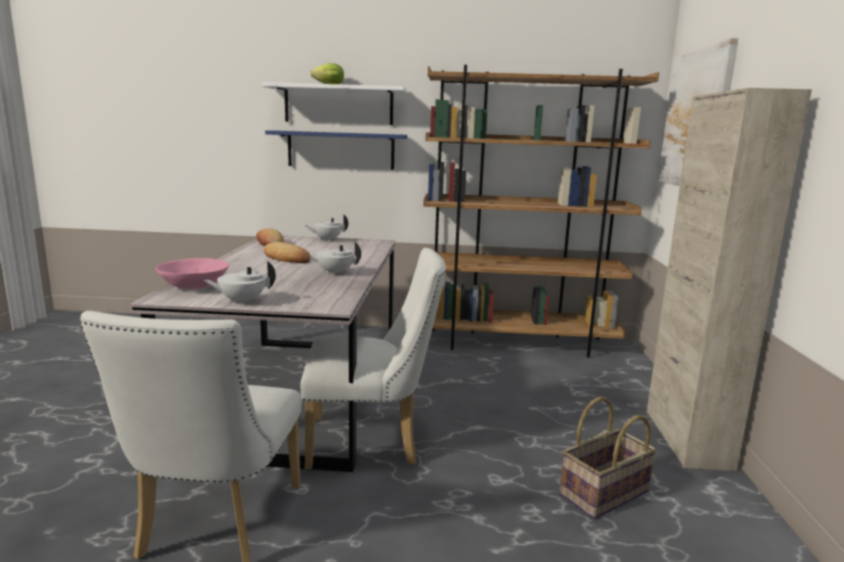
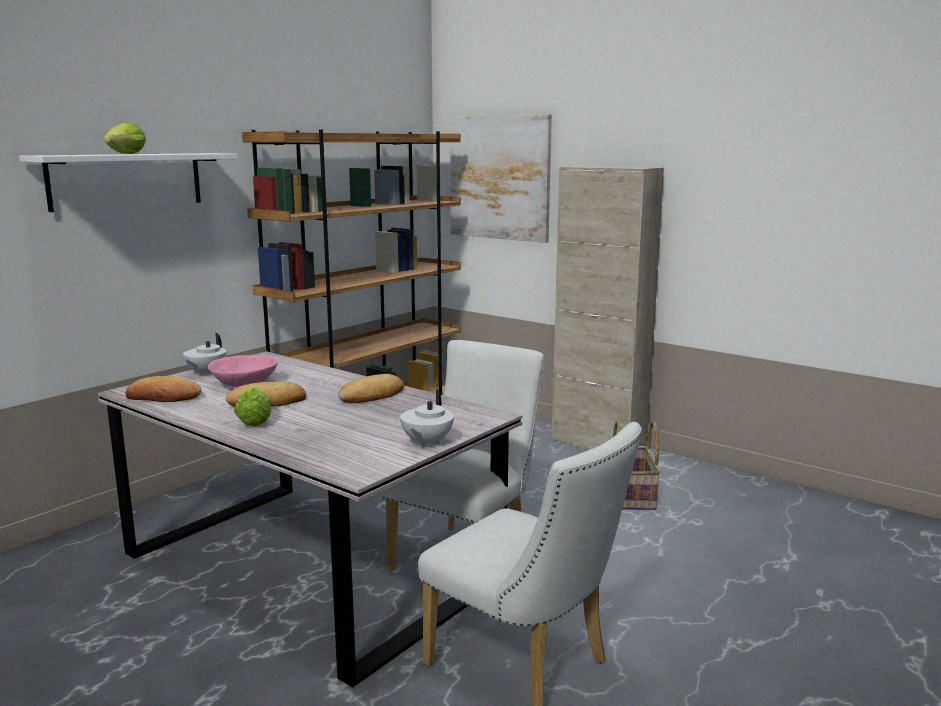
camera: 55 degrees left, 0 degrees up
(195, 286) = (330, 454): pink bowl -> pink bowl (244, 384)
(246, 263) = (255, 421): none -> lettuce
(335, 273) = (372, 395): white teapot -> bread
(341, 150) = (136, 245): blue shelf -> none

